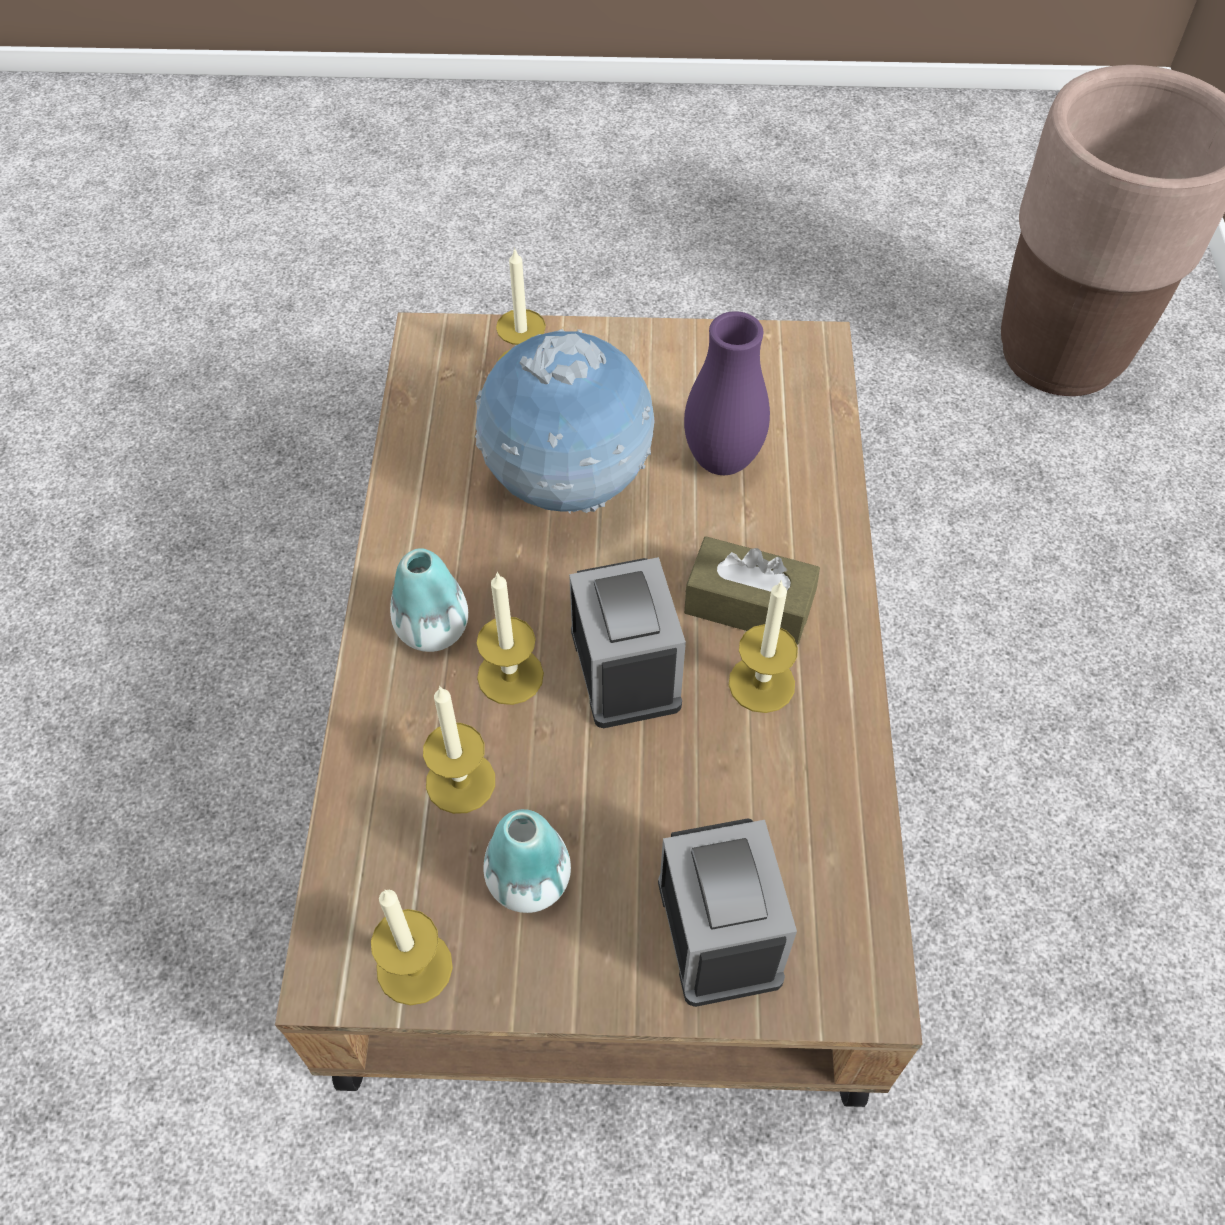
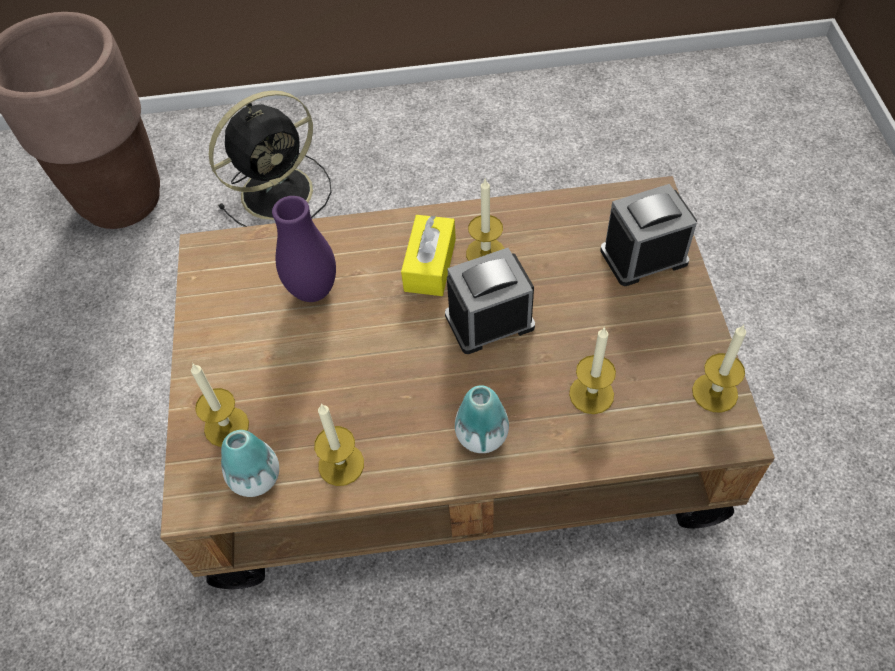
camera: 95 degrees left, 0 degrees up
(510, 676) = (508, 382): candle -> candle (341, 464)
(529, 881) = (644, 346): vase -> vase (256, 478)
(567, 485) = (344, 376): globe -> none
(748, 605) = (430, 265): brown tissue box -> yellow tissue box
(1080, 544) = (280, 191): none -> black fan

